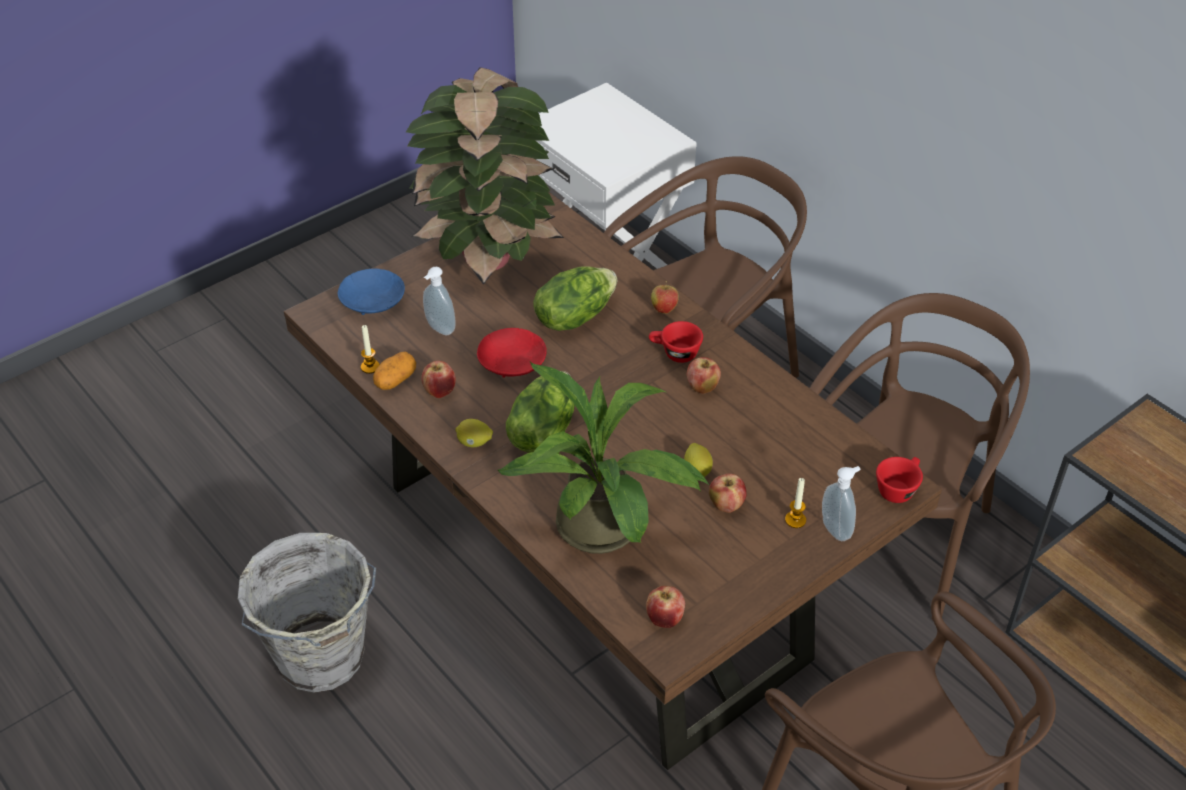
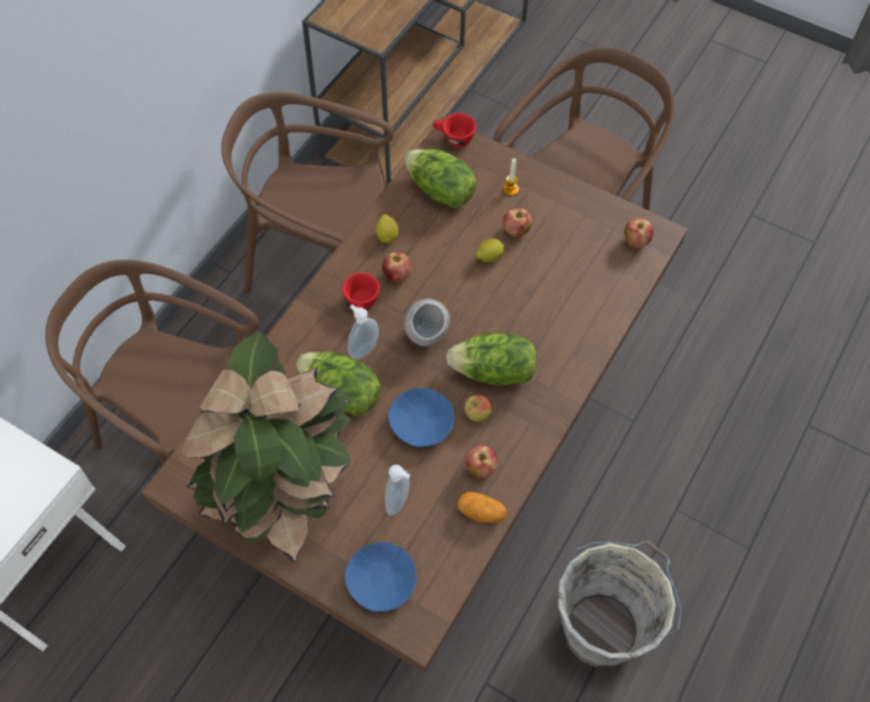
camera: 110 degrees left, 15 degrees up
(370, 367) = (473, 542): candle -> none
(474, 443) = (529, 418): lemon -> lemon (387, 236)
(513, 363) = (422, 423): red bowl -> blue bowl
(605, 533) = (578, 298): potted plant -> none
(613, 392) = (426, 336): none -> grey bowl
(664, 309) = (307, 328): apple -> apple (477, 415)
(812, 453) = (440, 192): none -> lettuce
(837, 529) = (508, 165): soap dispenser -> soap dispenser (363, 349)

